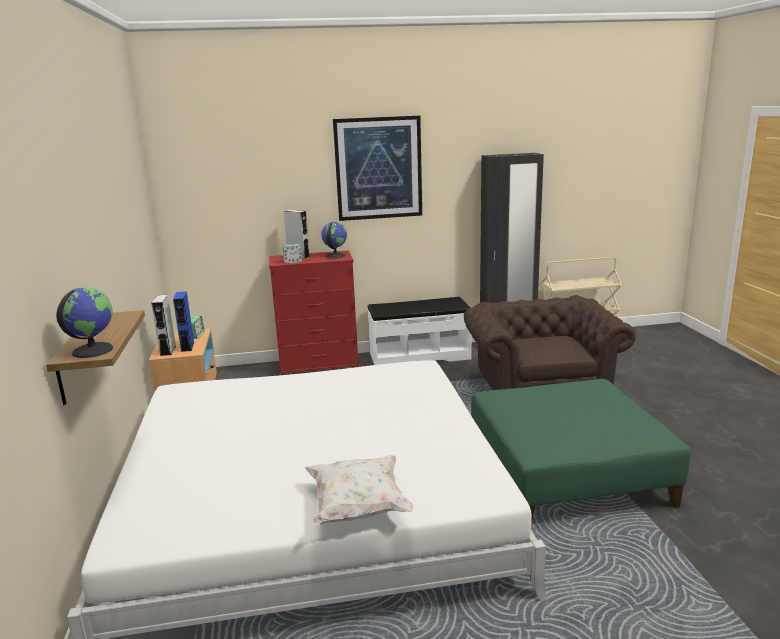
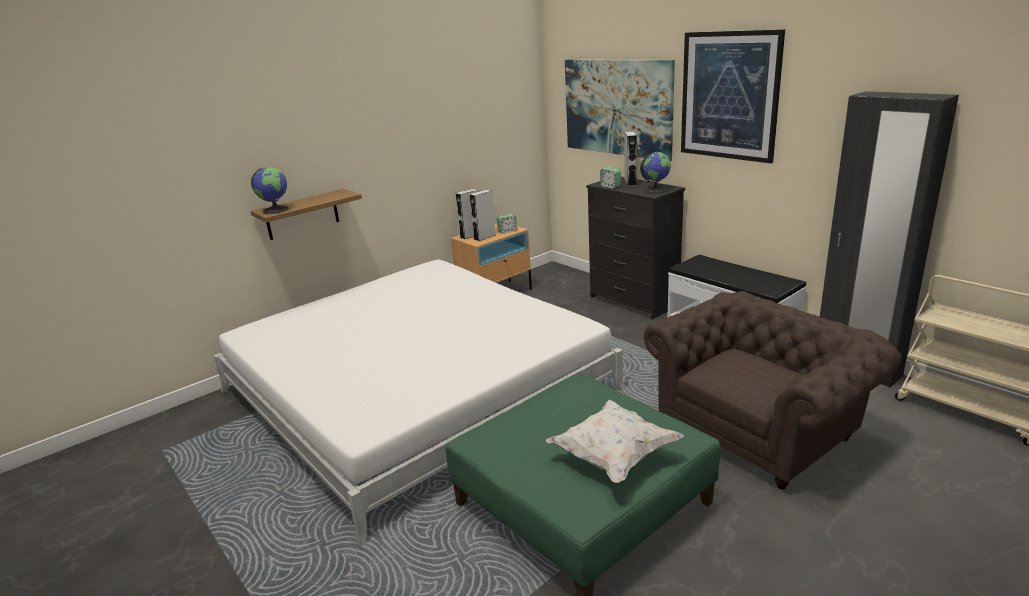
camera: 60 degrees right, 5 degrees up
(187, 346) = (484, 237): blue speaker -> grey speaker
(259, 191) = (617, 107): none -> picture
(319, 366) = (634, 301): red dresser -> black dresser
(358, 507) = (313, 384): white pillow -> white pillow (613, 457)

